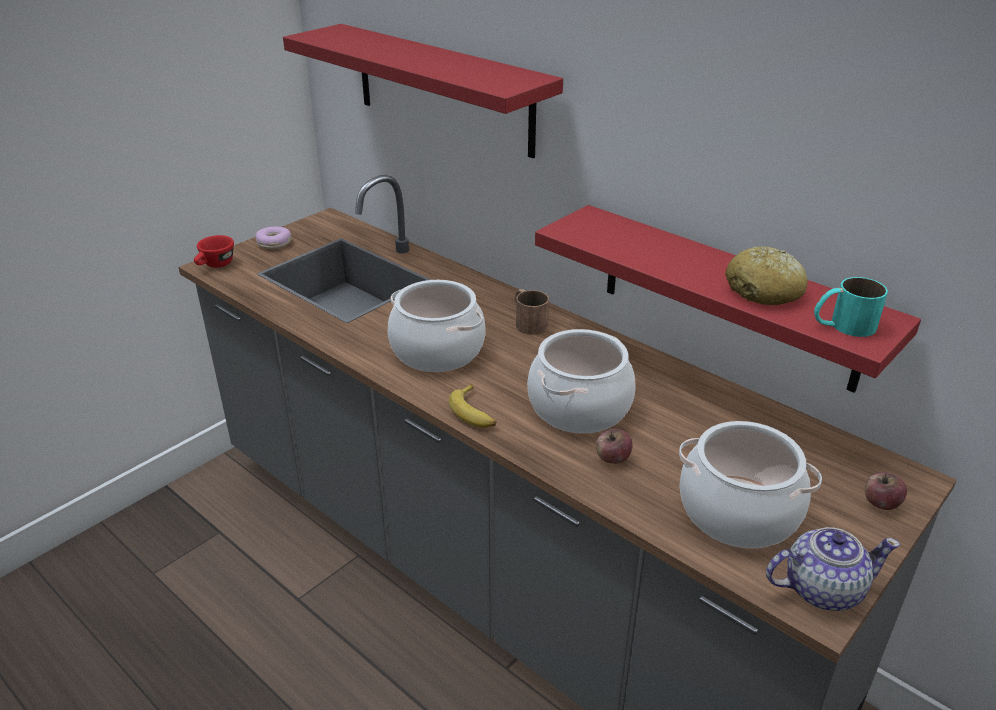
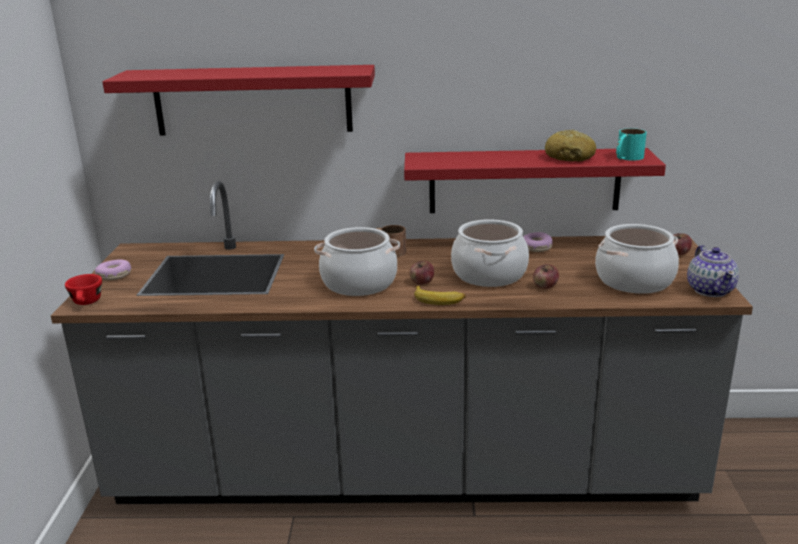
camera: 40 degrees left, 10 degrees down
(494, 381) = (422, 282): none -> apple
(697, 396) = (536, 248): none -> donut
(821, 589) = (710, 290): teapot -> teapot turned 135 degrees clockwise

